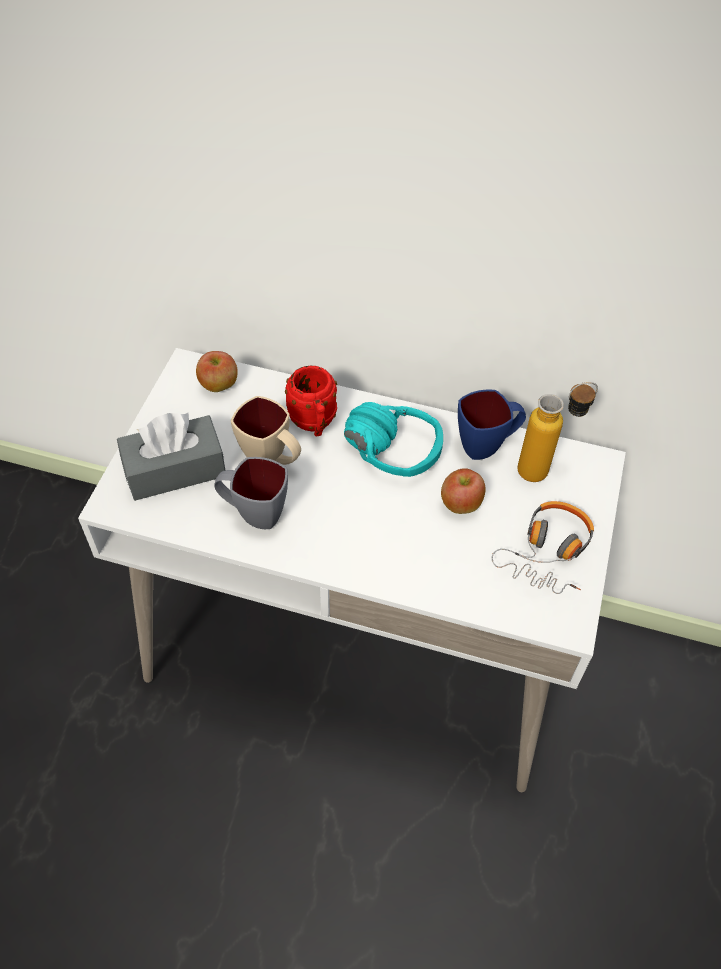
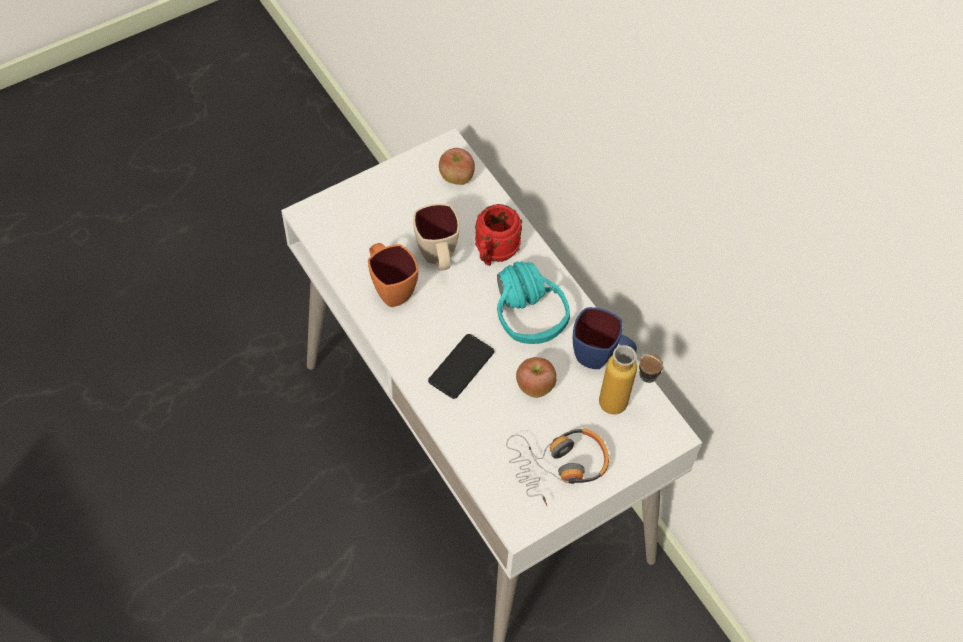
camera: 40 degrees right, 5 degrees up
(175, 470) = (369, 220): grey tissue box -> none
(253, 513) = (390, 288): grey mug -> orange mug
(384, 533) = (461, 367): none -> phone

